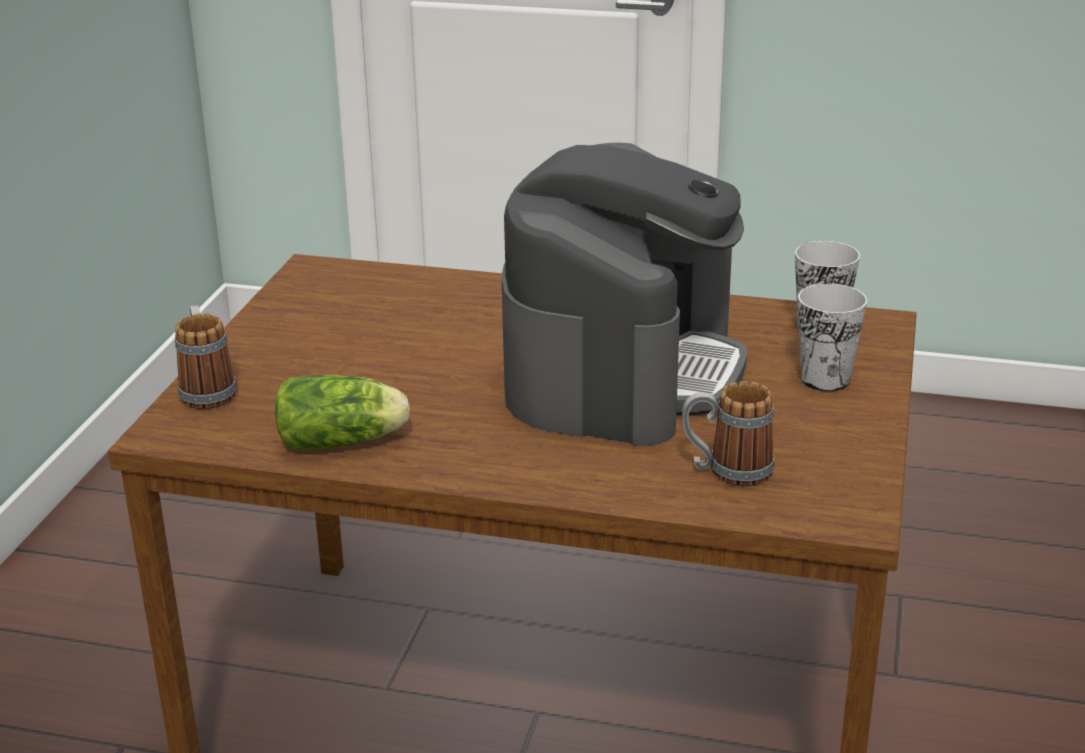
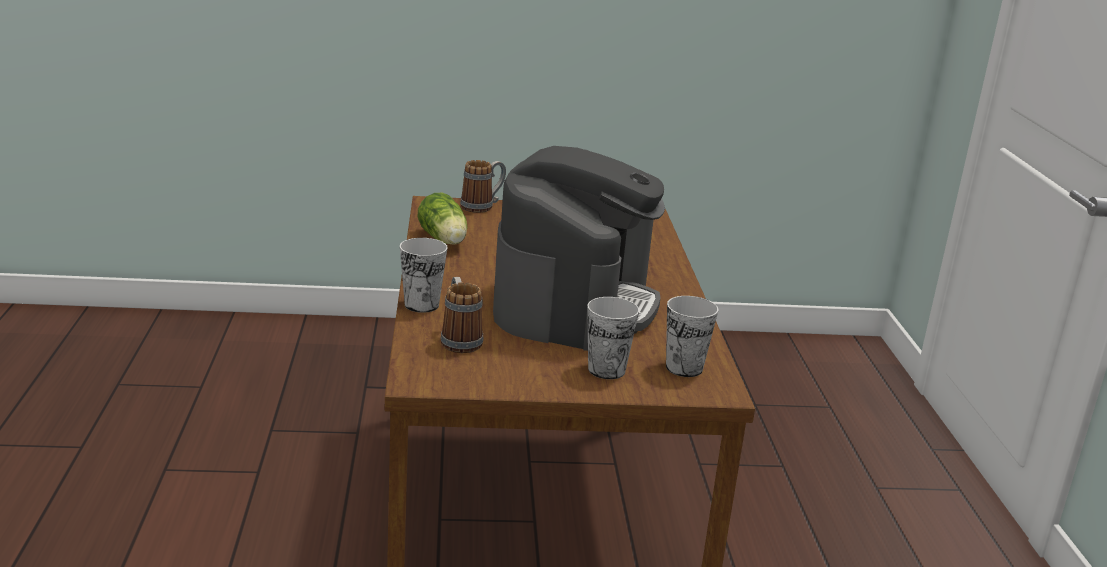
camera: 70 degrees right, 5 degrees down
(600, 489) = (421, 305): none -> cup
(622, 370) = (574, 304): coffee machine -> coffee machine turned 75 degrees counterclockwise

